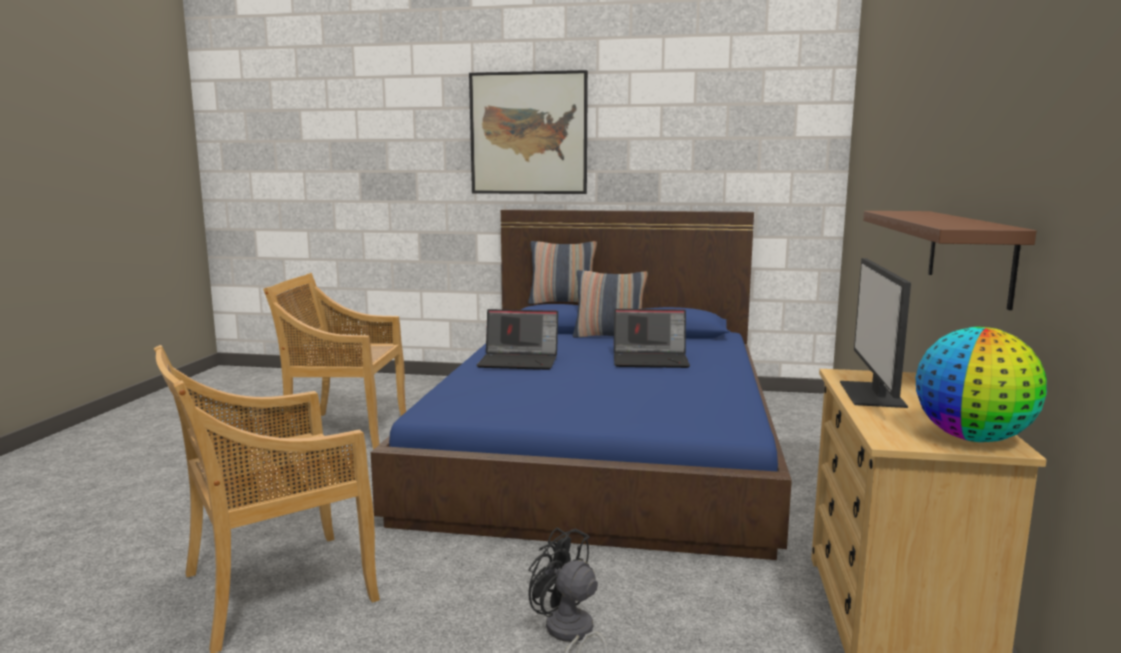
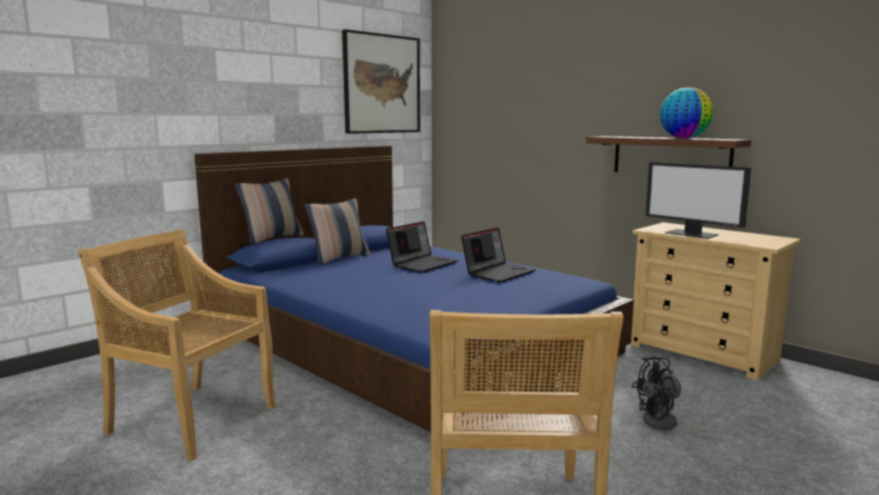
camera: 55 degrees left, 0 degrees up
(344, 431) = (191, 419): beige chair -> beige chair turned 75 degrees clockwise
(519, 361) = (355, 287): laptop -> laptop (498, 272)
(528, 133) = (212, 76): picture -> picture (382, 84)
(972, 438) = (770, 238): globe -> globe (684, 138)

